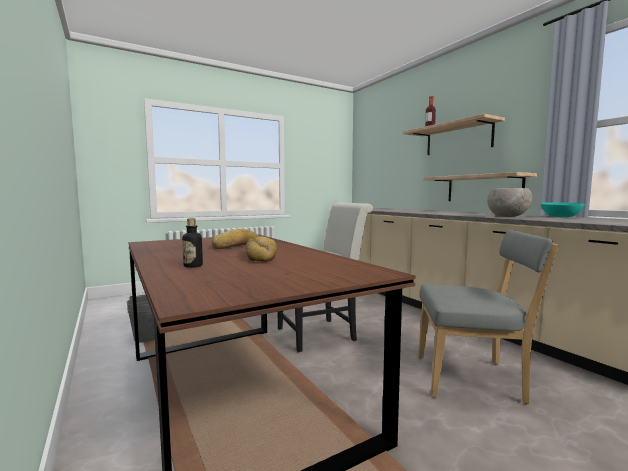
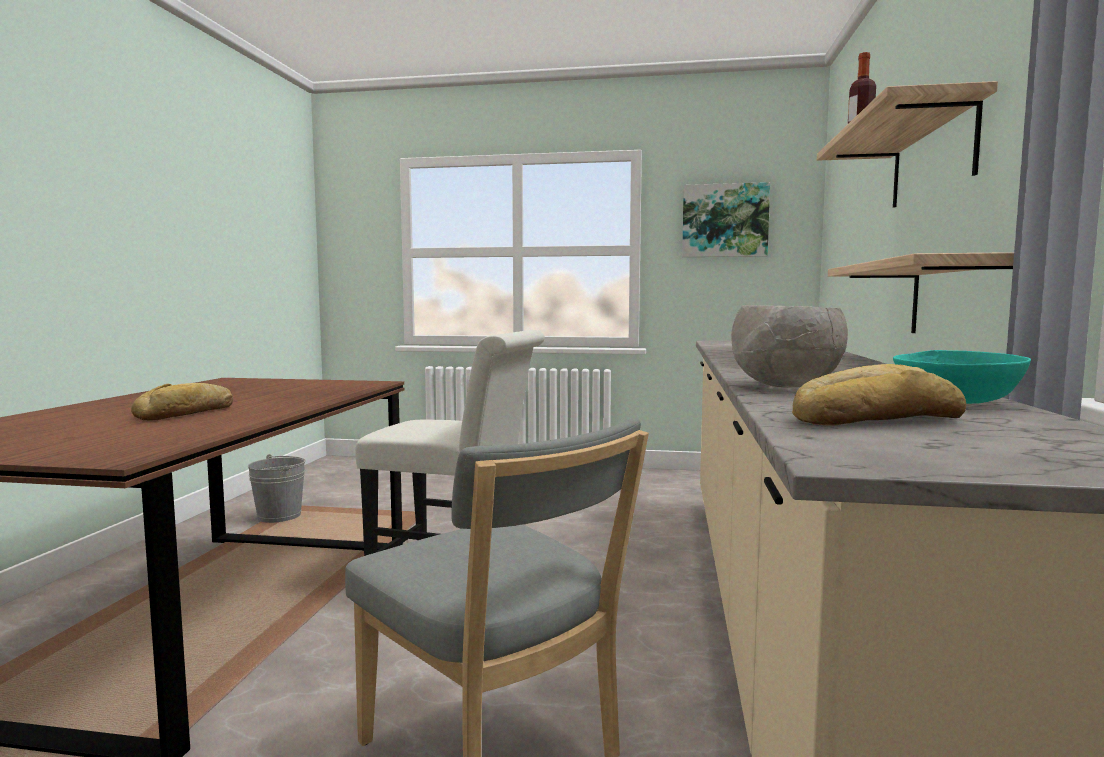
camera: 40 degrees right, 0 degrees up
(193, 266) = (78, 414): bottle -> none
(235, 246) = (262, 395): bread -> bread (872, 419)
(318, 154) = (724, 221): none -> picture

